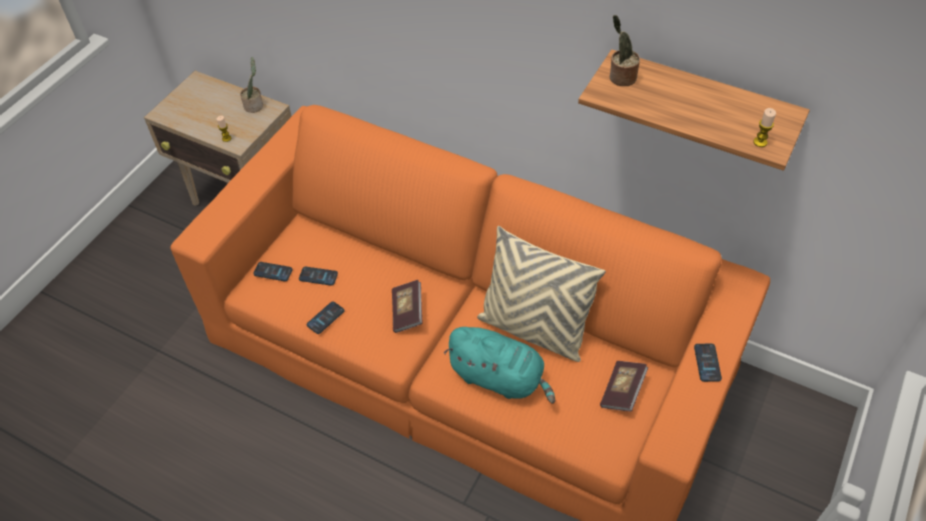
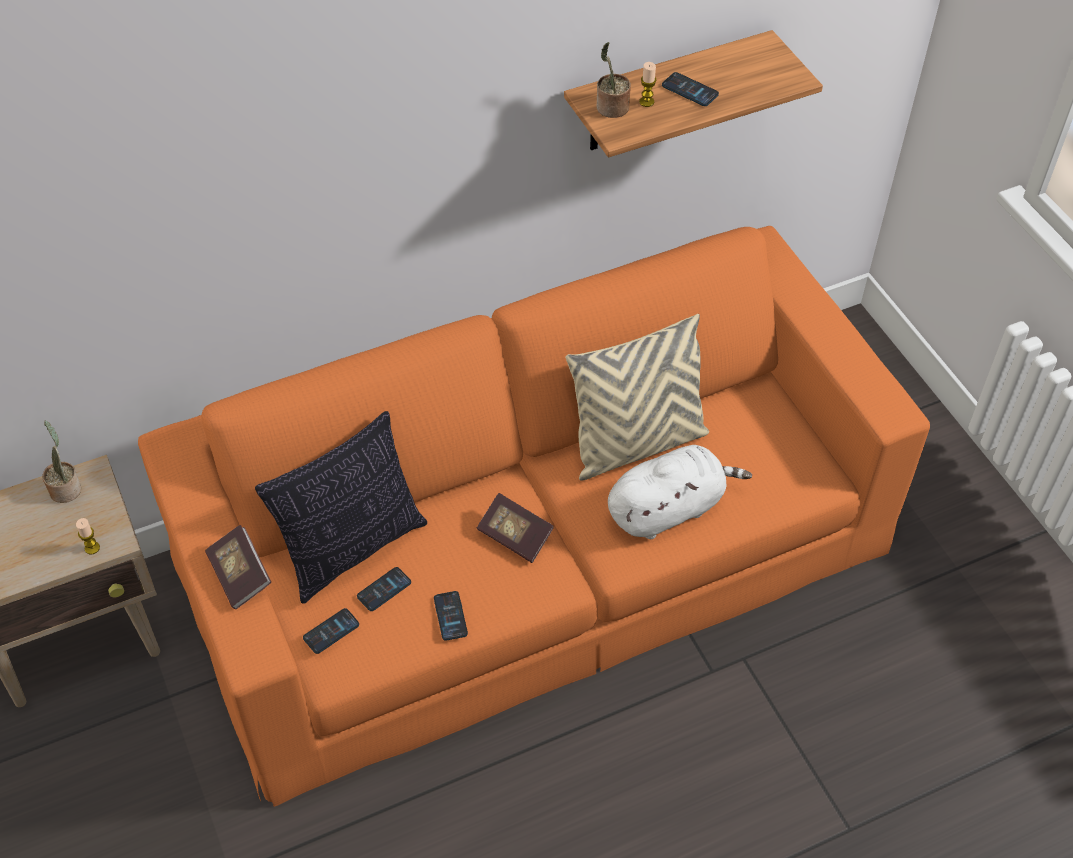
camera: 55 degrees left, 0 degrees up
(334, 245) = (353, 548): none -> pillow
(500, 378) = (668, 508): turquoise plush toy -> white plush toy
(622, 391) = (767, 424): book -> book (240, 575)
(707, 363) = (827, 328): phone -> phone (690, 90)
(760, 142) = (782, 81): candle -> candle (646, 102)

